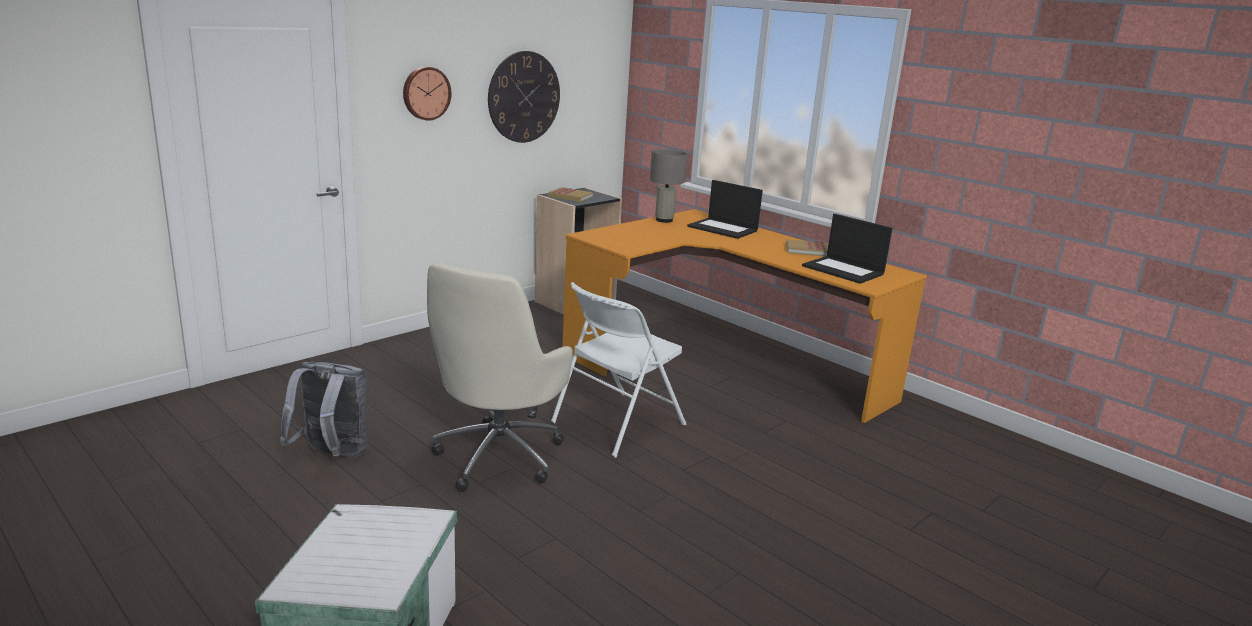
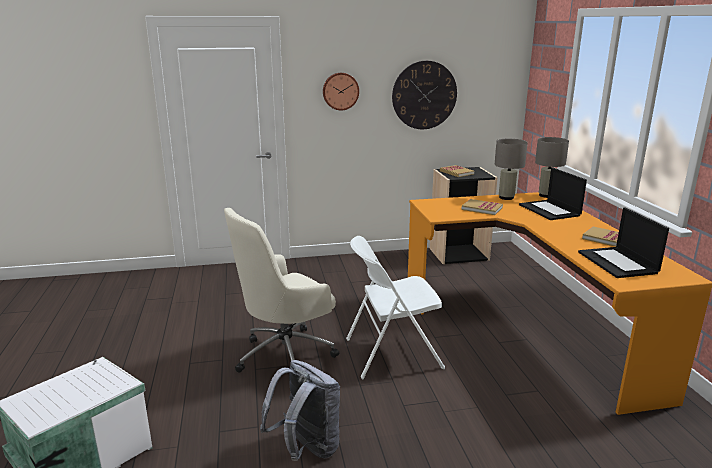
camera: 35 degrees right, 0 degrees up
(331, 456) = (196, 326): grey backpack -> grey backpack (306, 449)
(657, 235) = (482, 208): none -> book
(699, 213) = (546, 195): none -> grey table lamp

